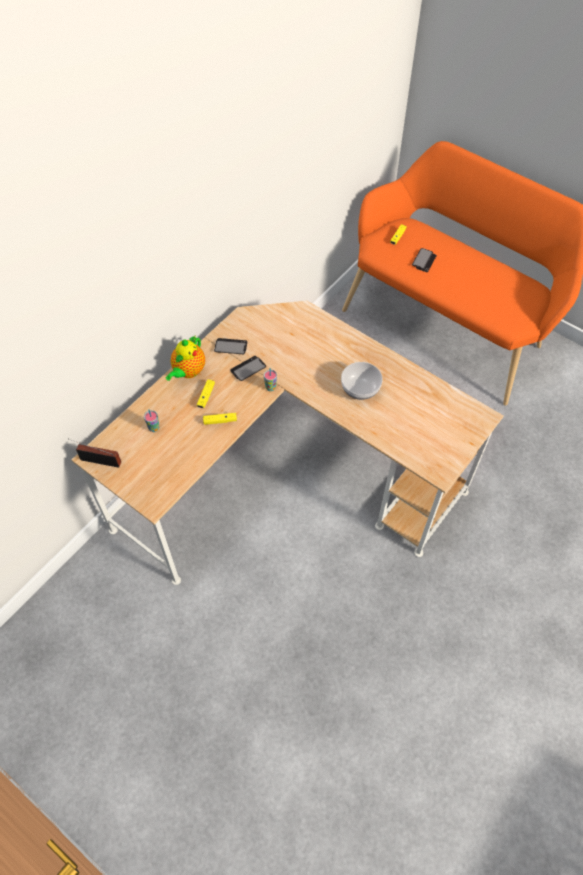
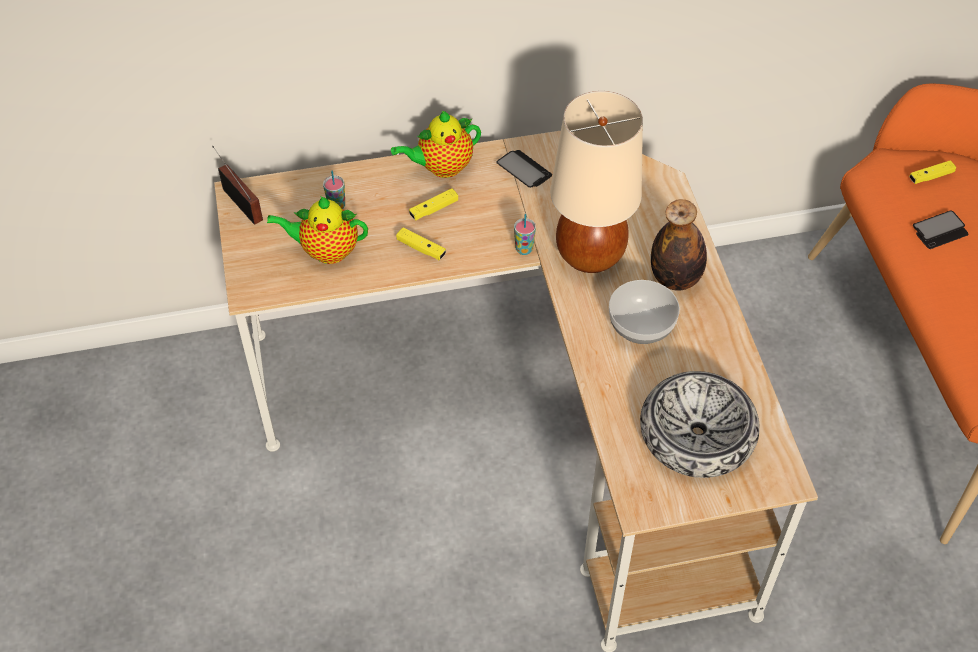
camera: 40 degrees right, 5 degrees down
(172, 455) = (326, 251): none -> teapot
(248, 369) = (518, 209): phone -> none
(303, 369) = (590, 254): none -> beige table lamp
(353, 355) = (675, 278): none -> bottle
(431, 423) = (696, 434): none -> bowl

